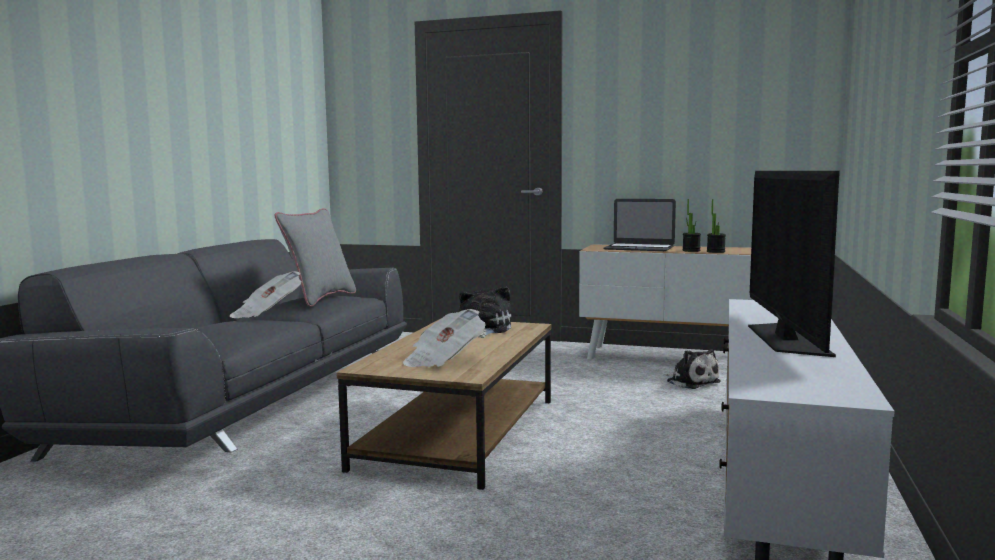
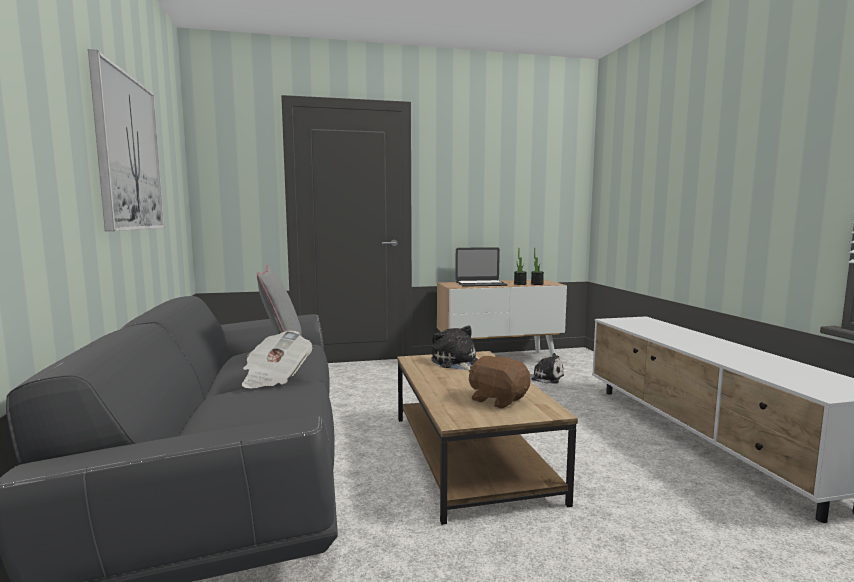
camera: 30 degrees left, 0 degrees up
(209, 101) = (128, 153): none -> picture
(443, 360) = (498, 399): newspaper -> brown plush toy
(785, 338) = (713, 347): television -> none

